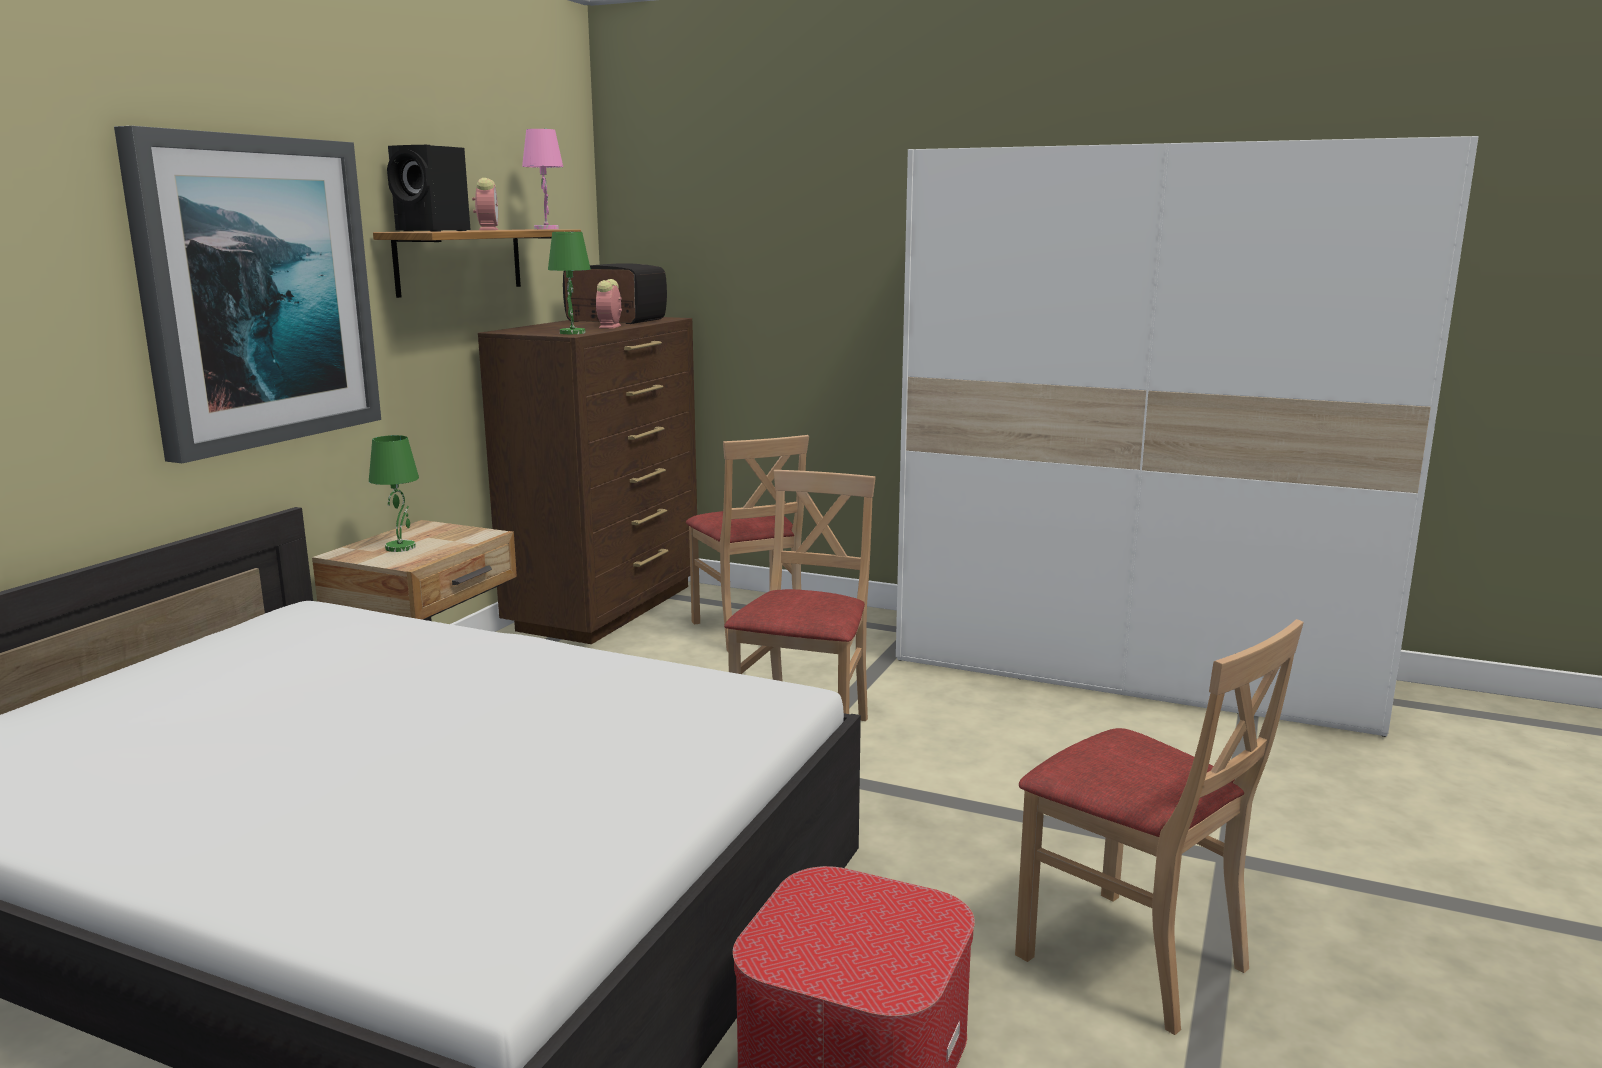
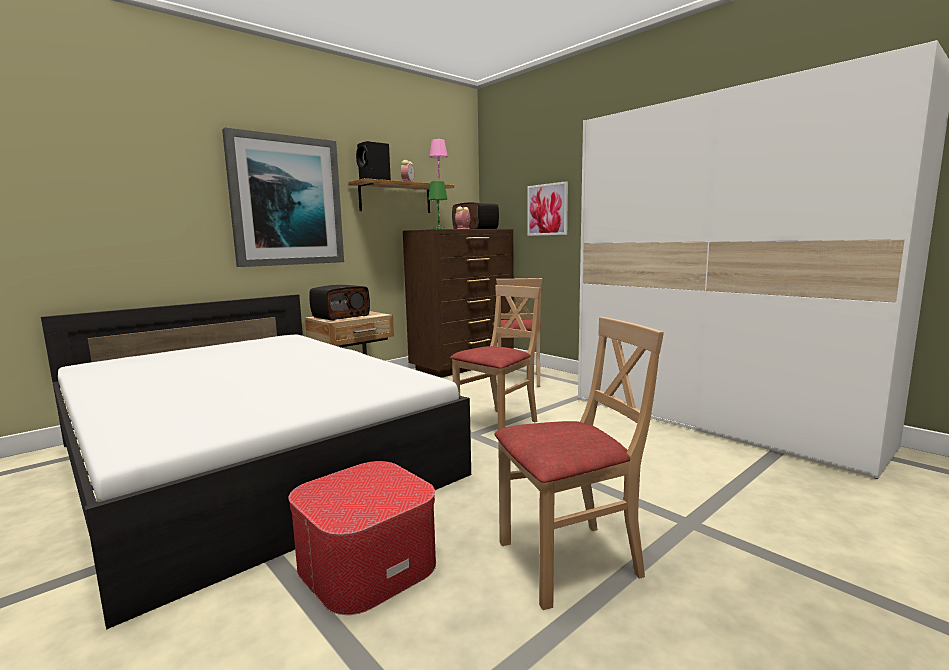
camera: 25 degrees right, 5 degrees down
(400, 547) = (340, 316): green table lamp -> radio
(773, 285) = (547, 209): none -> picture
(1133, 958) = (569, 561): beige chair -> beige chair turned 90 degrees counterclockwise

